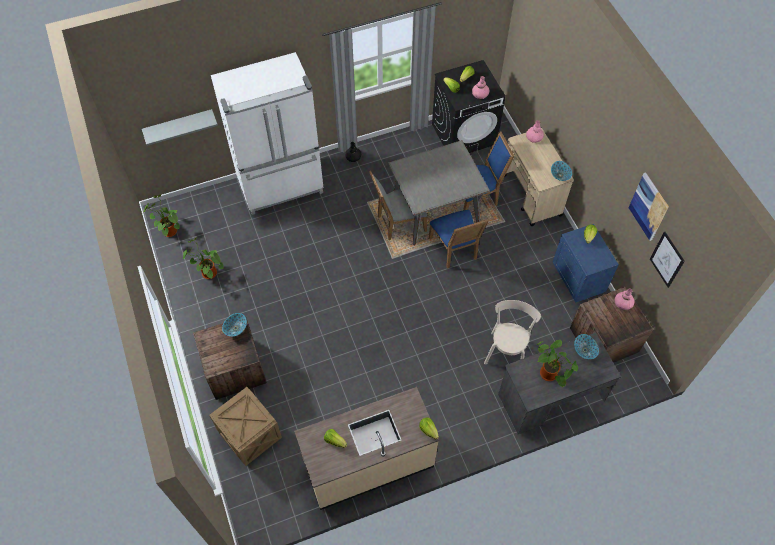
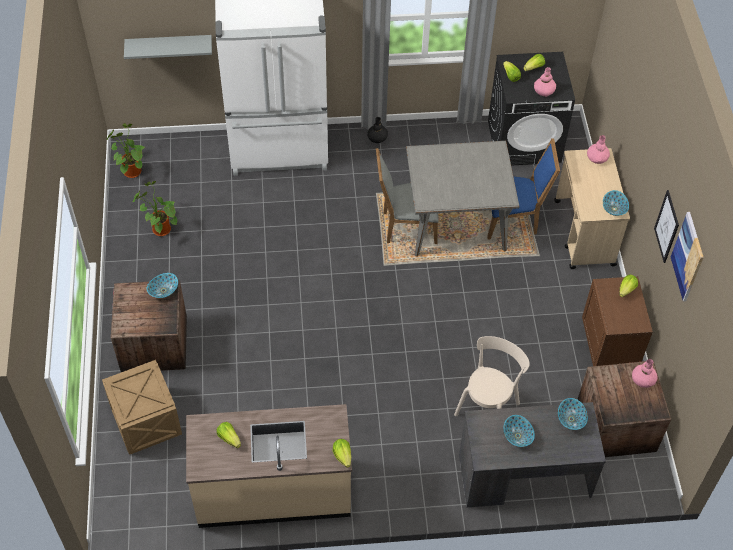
camera: 15 degrees right, 5 degrees down
(455, 250) = (465, 274): blue chair -> none
(550, 374) = (517, 436): potted plant -> bowl
(579, 278) = (610, 345): blue nightstand -> brown nightstand
(667, 259) = (695, 327): picture -> picture (666, 226)

